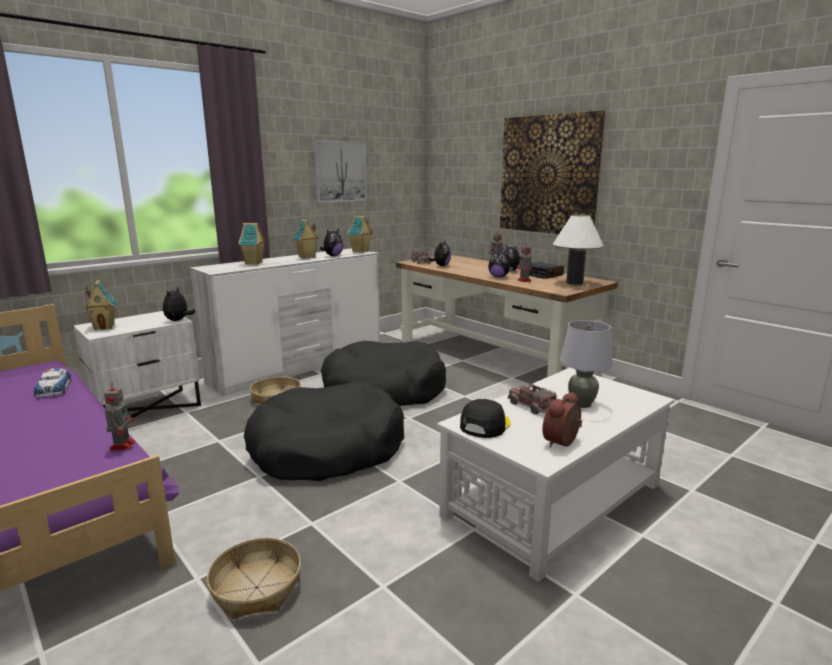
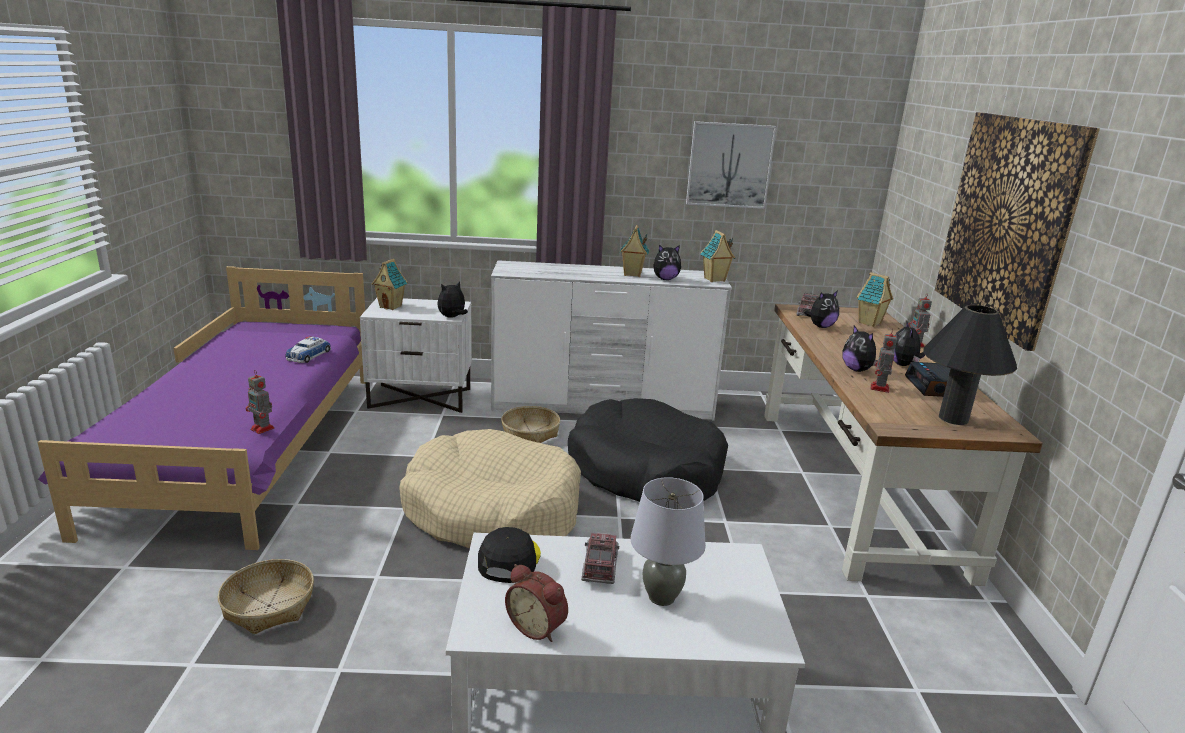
camera: 40 degrees right, 5 degrees up
(123, 445) = (263, 429): toy robot -> toy robot turned 90 degrees clockwise
(254, 263) = (562, 269): toy house -> toy house (870, 323)
(327, 449) = (492, 511): black dog bed -> beige dog bed
(484, 425) = (509, 560): black cap -> black cap turned 60 degrees counterclockwise
(563, 442) = (538, 626): alarm clock -> alarm clock turned 135 degrees counterclockwise
(574, 283) = (953, 418): white table lamp -> black table lamp

